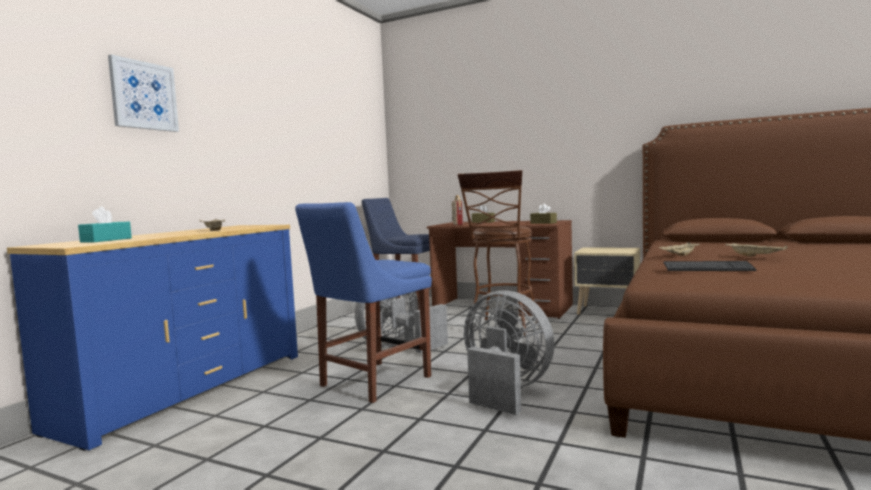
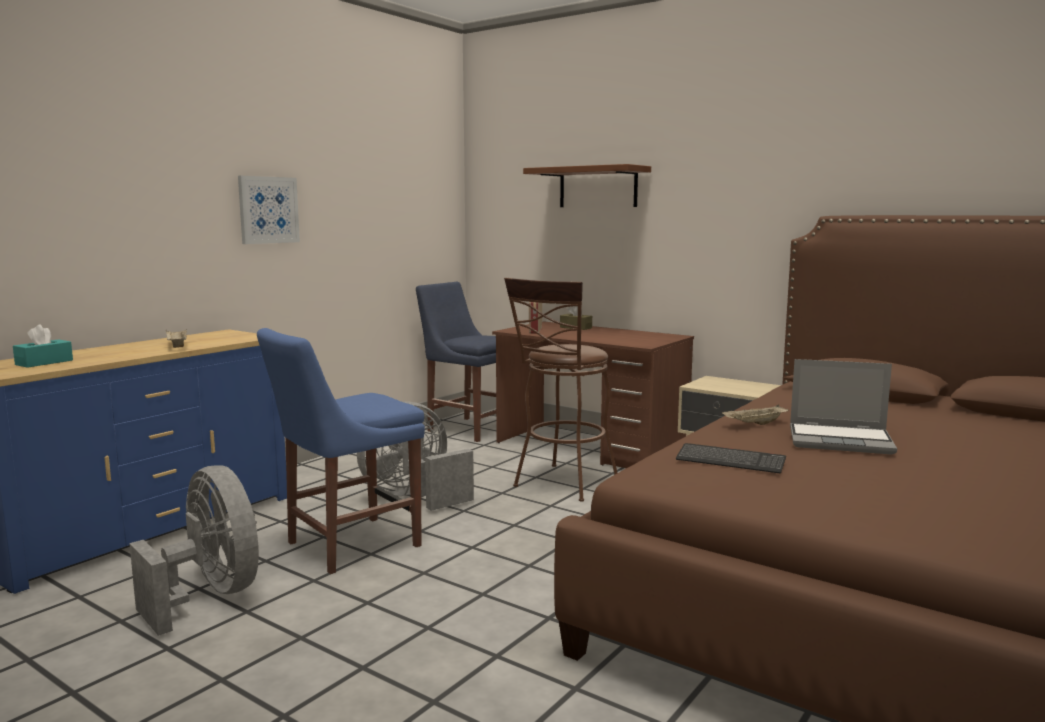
camera: 10 degrees right, 5 degrees up
(143, 96) = (103, 180): picture -> picture (268, 210)
(491, 122) = (598, 187): none -> brown shelf
(505, 390) = (491, 577): grey fan -> grey fan (210, 596)
(543, 223) = (642, 341): brown tissue box -> none
(756, 256) = (841, 440): beige tray -> laptop

